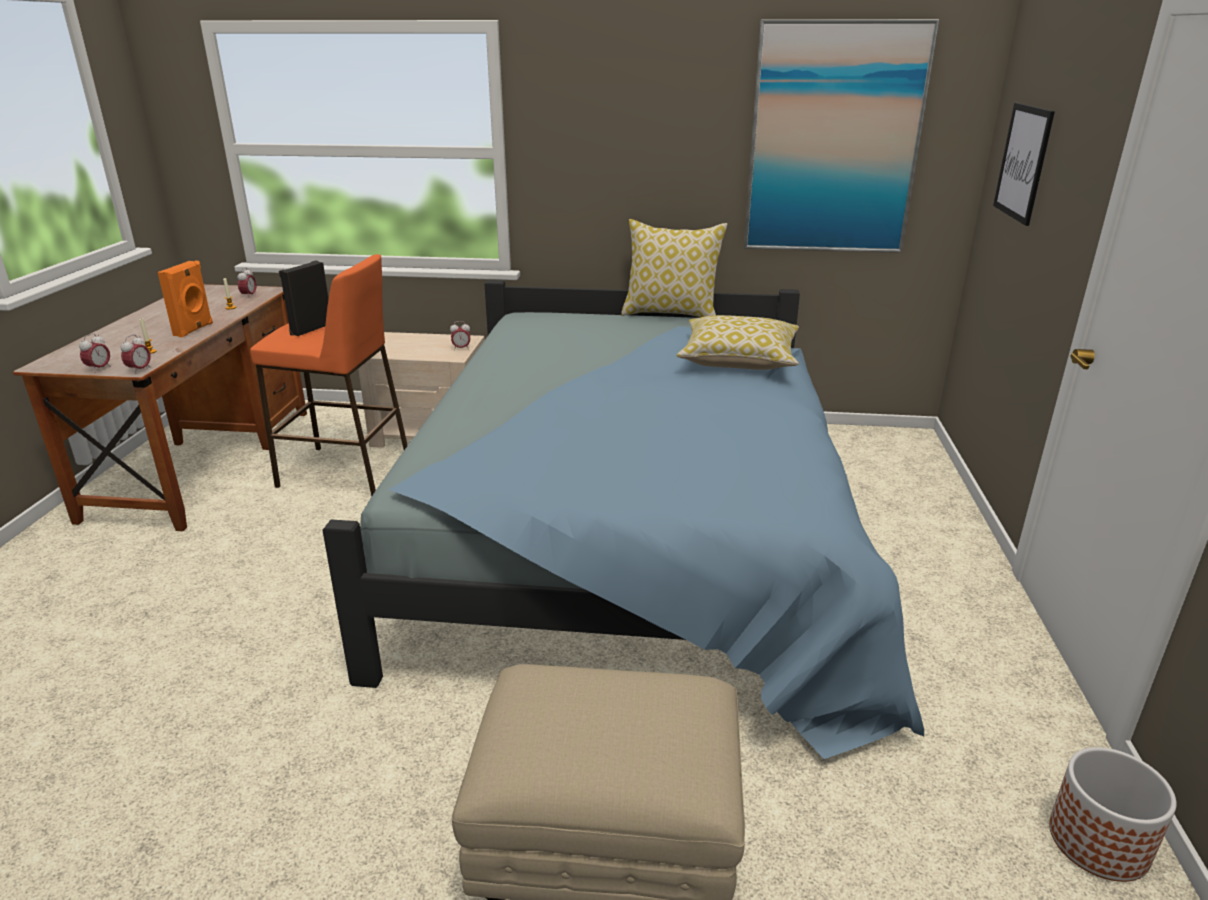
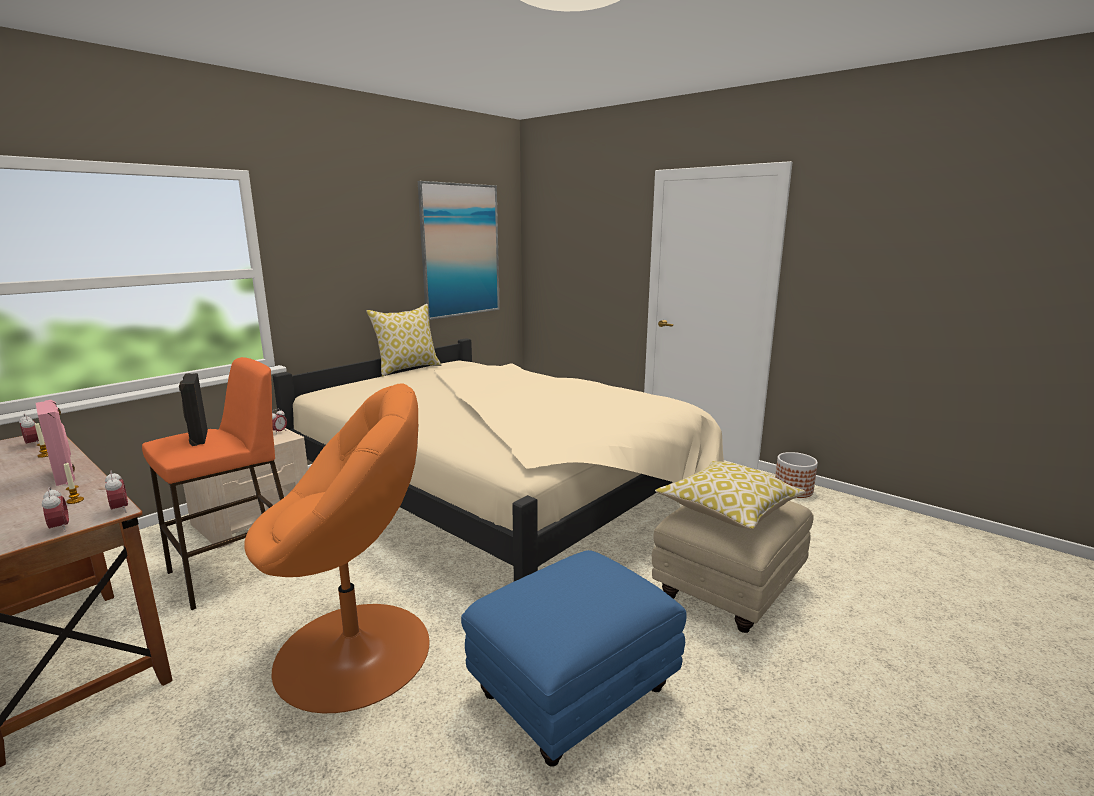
camera: 55 degrees left, 10 degrees down
(194, 329) = (65, 476): orange speaker -> pink speaker
(263, 594) = (356, 652): none -> orange armchair
(267, 768) = (572, 694): none -> blue ottoman
(635, 538) = (503, 498): blue bed -> beige bed
(739, 361) = (503, 373): pillow -> pillow (728, 509)
(1023, 162) = (563, 252): picture -> none

